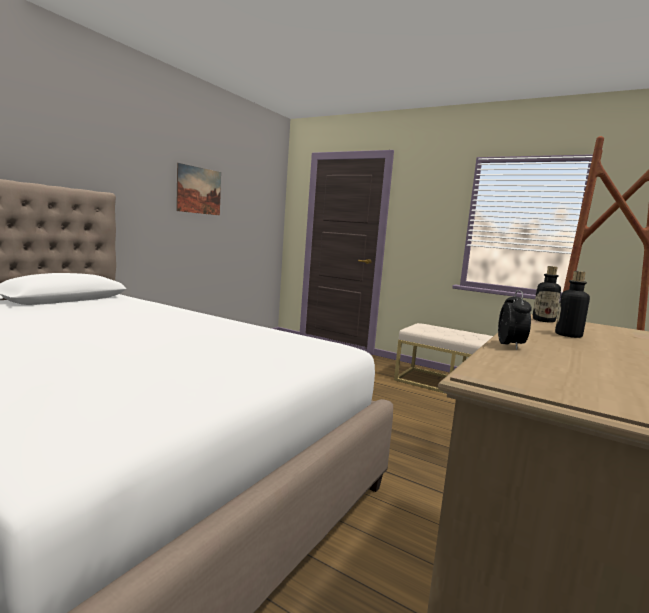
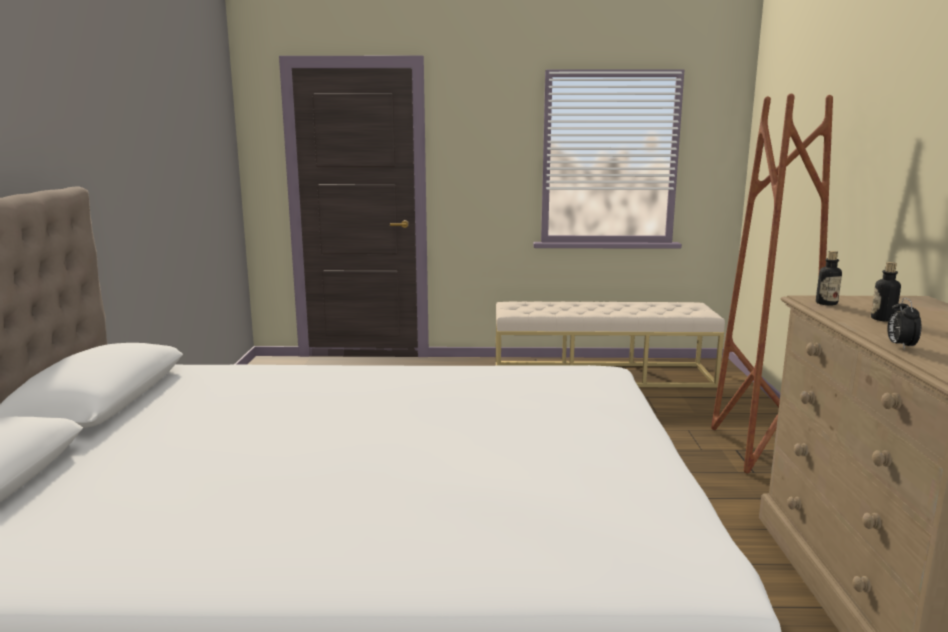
camera: 30 degrees left, 5 degrees up
(199, 190) = (152, 148): picture -> none
(510, 346) = (900, 346): alarm clock -> alarm clock turned 150 degrees counterclockwise

